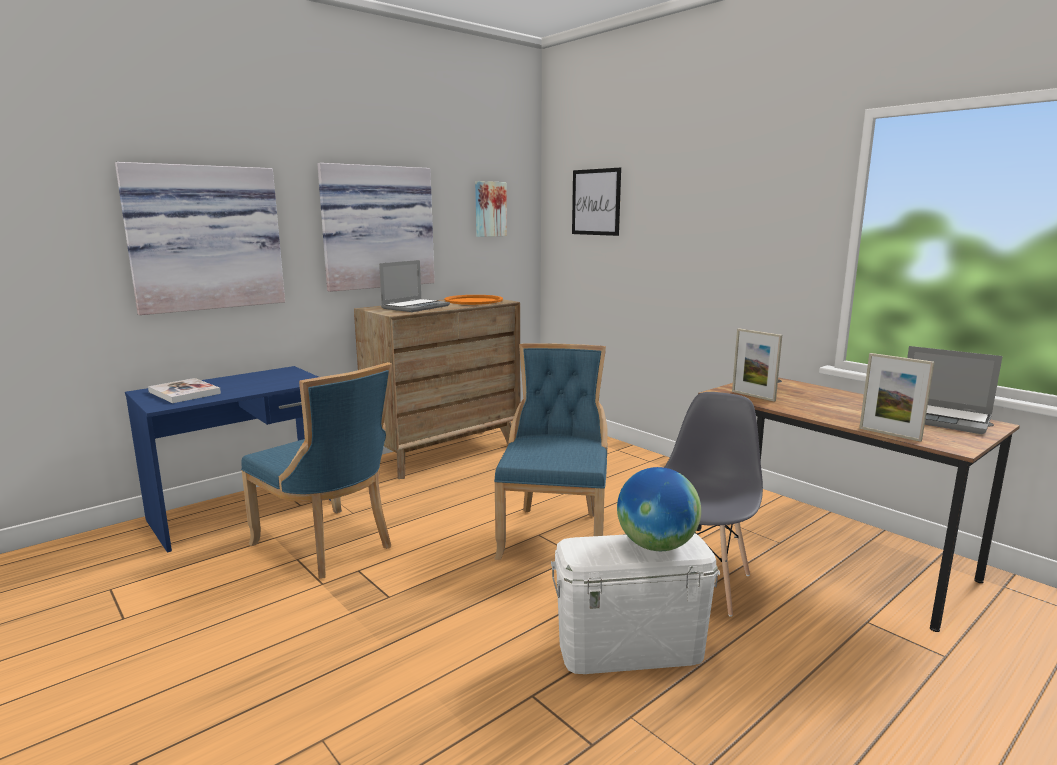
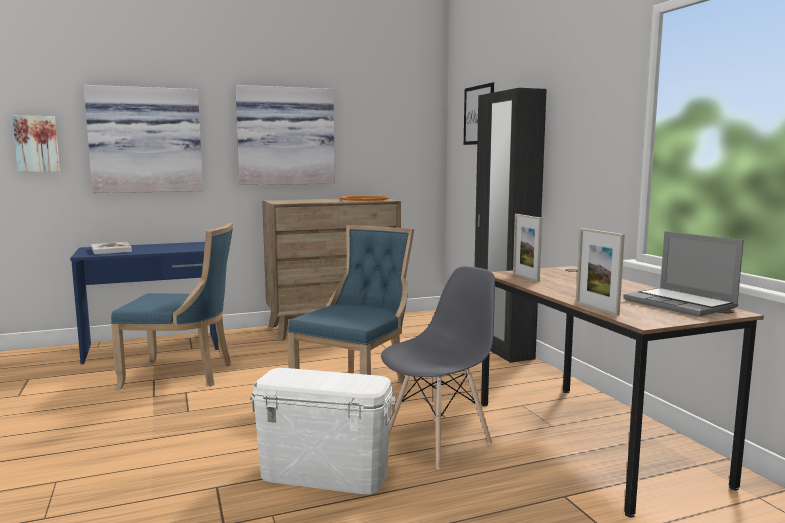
camera: 20 degrees right, 5 degrees down
(328, 545) = (182, 374): blue chair -> blue chair turned 60 degrees counterclockwise
(415, 307) = (308, 200): laptop -> none
(489, 209) = (393, 124): picture -> picture (37, 144)
(648, 459) = (502, 350): none -> black wardrobe
(656, 546) = (341, 381): globe -> none

